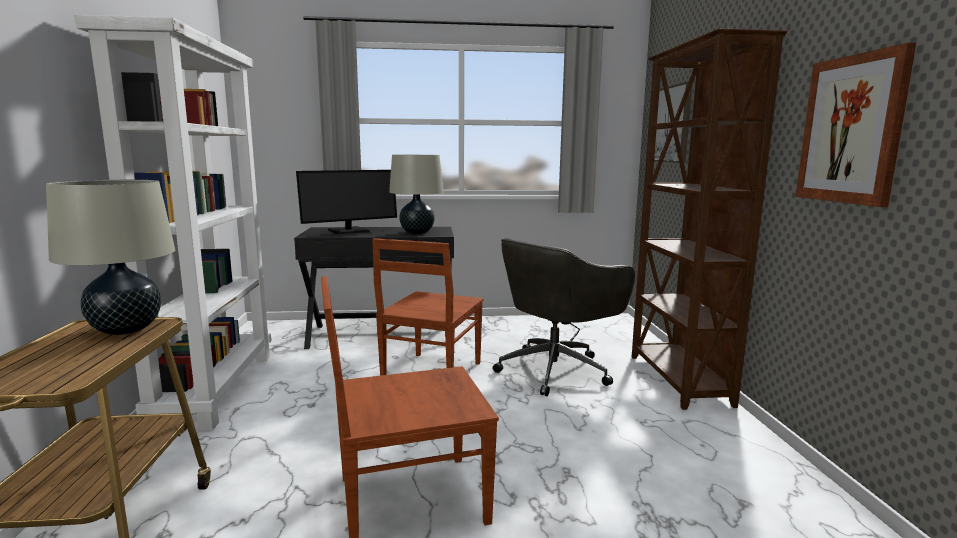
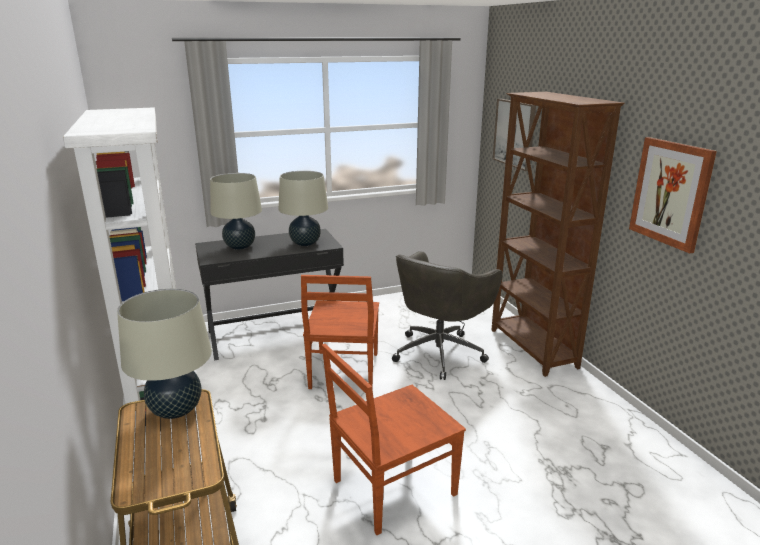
camera: 15 degrees left, 10 degrees up
(349, 231) = (240, 247): monitor -> beige table lamp

